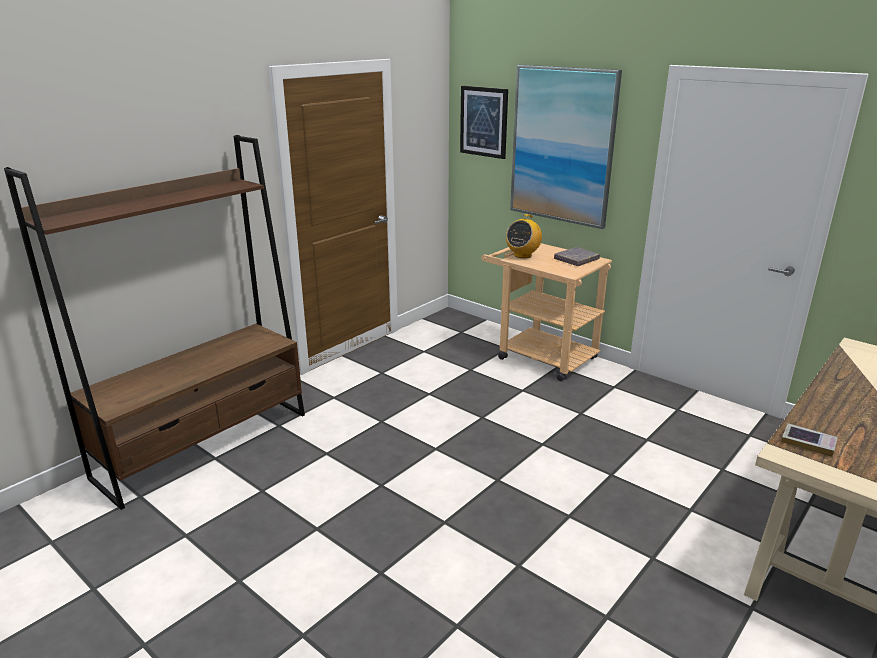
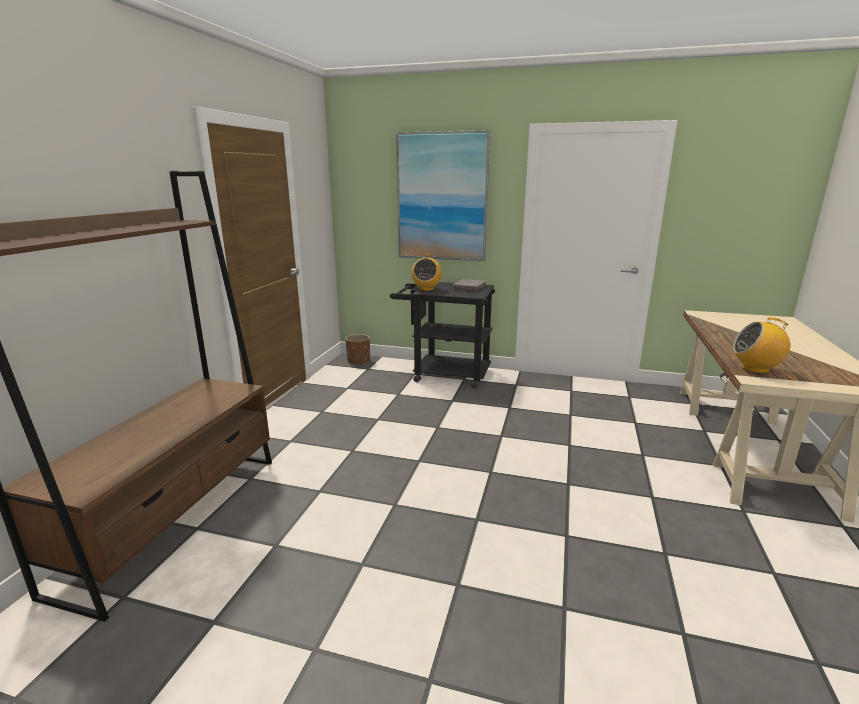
camera: 25 degrees left, 5 degrees down
(458, 321) = (358, 361): none -> brown planter
(484, 122) = (366, 184): picture -> none
(539, 355) = (444, 374): beige cart -> black cart
(808, 443) = (755, 369): book -> radio

